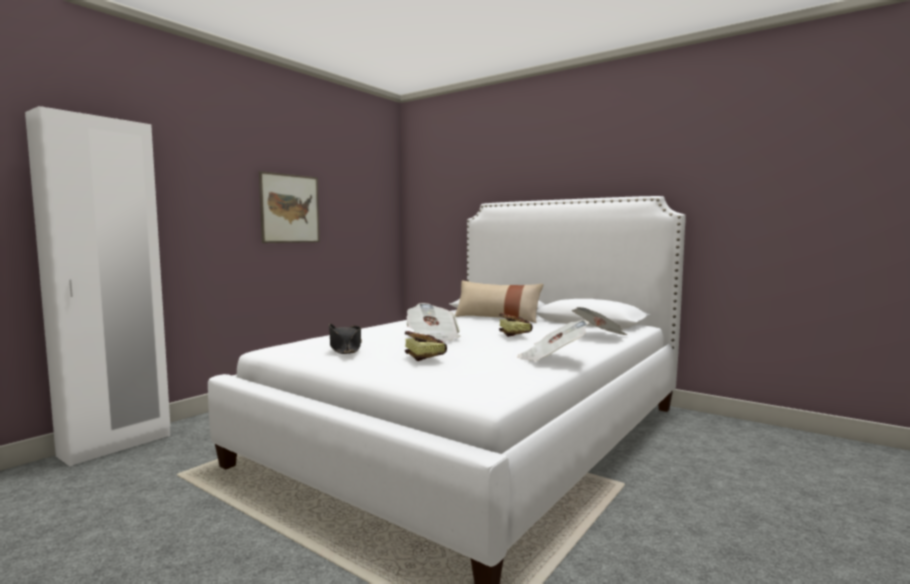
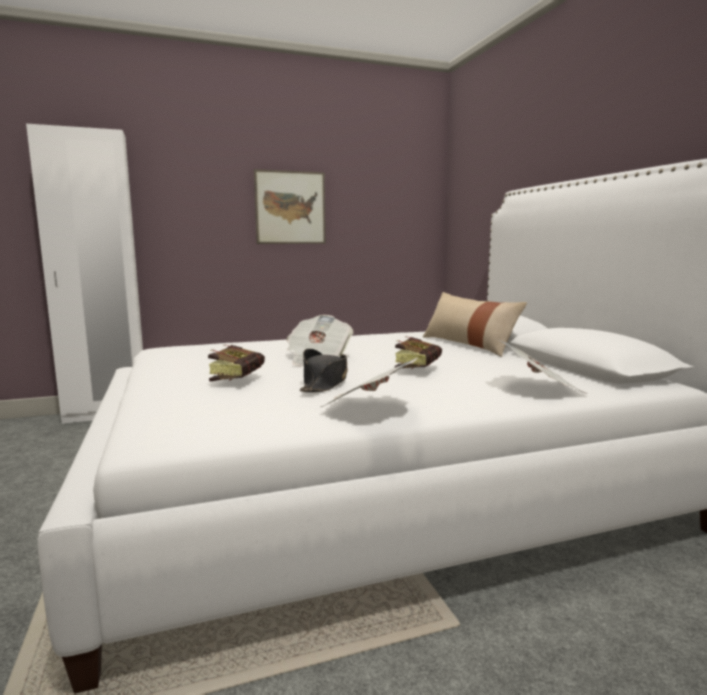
camera: 35 degrees right, 5 degrees up
(345, 348) = (202, 356): black hat -> black hat (325, 383)

